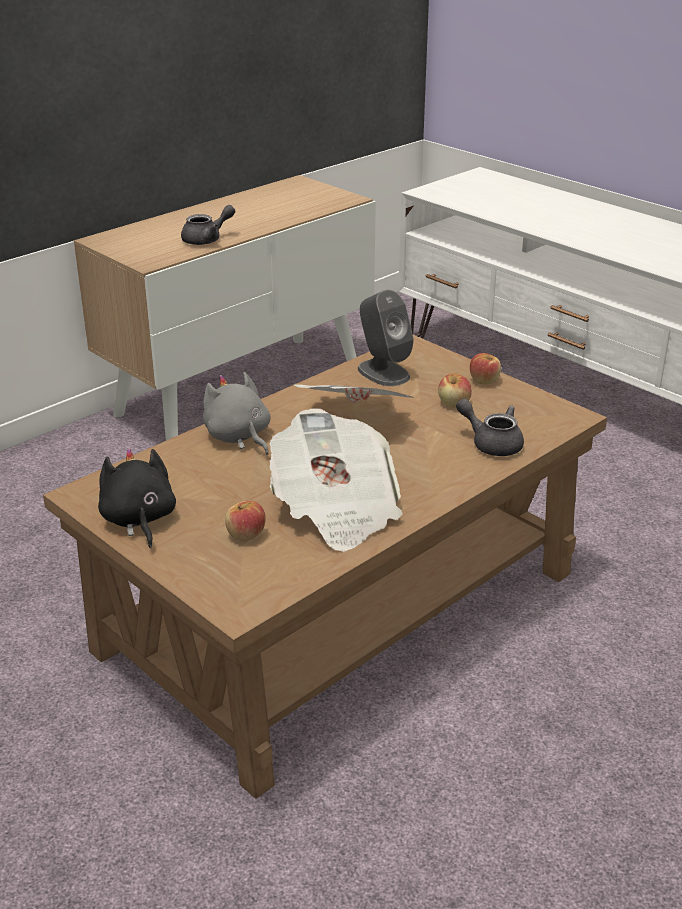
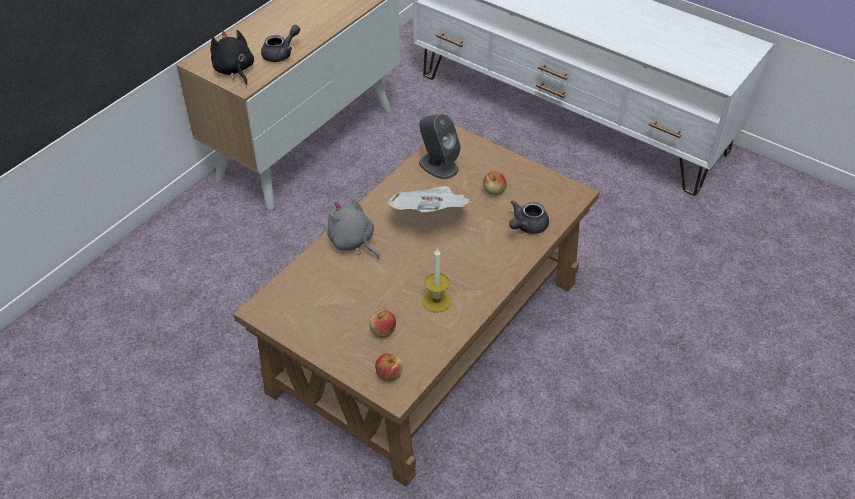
camera: 10 degrees left, 15 degrees up
(138, 520) = (307, 328): black plush toy -> black plush toy (234, 70)
(335, 510) = (436, 301): newspaper -> candle
(484, 380) = (510, 165): apple -> apple (389, 374)
(491, 443) = (527, 226): grey teapot -> grey teapot turned 75 degrees counterclockwise

